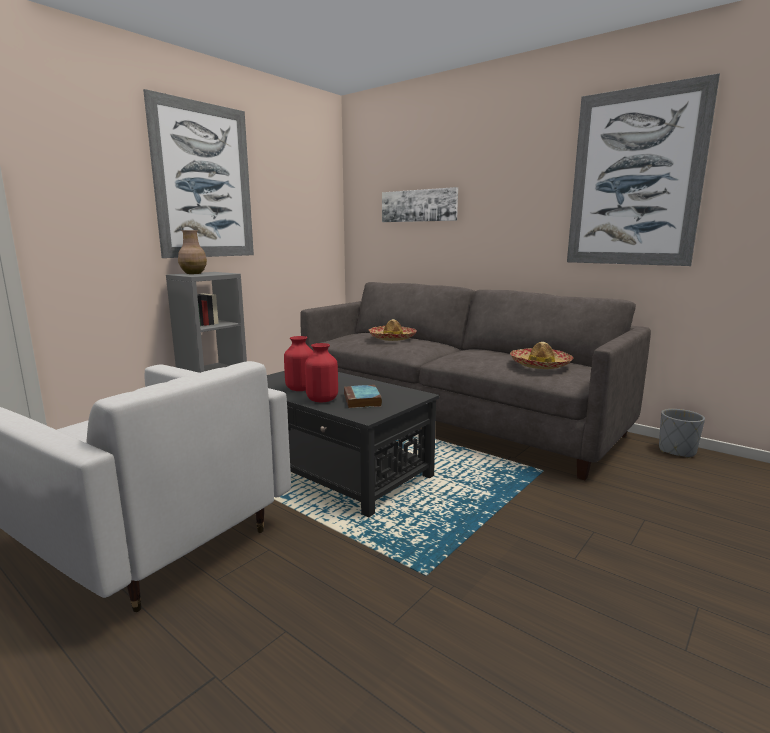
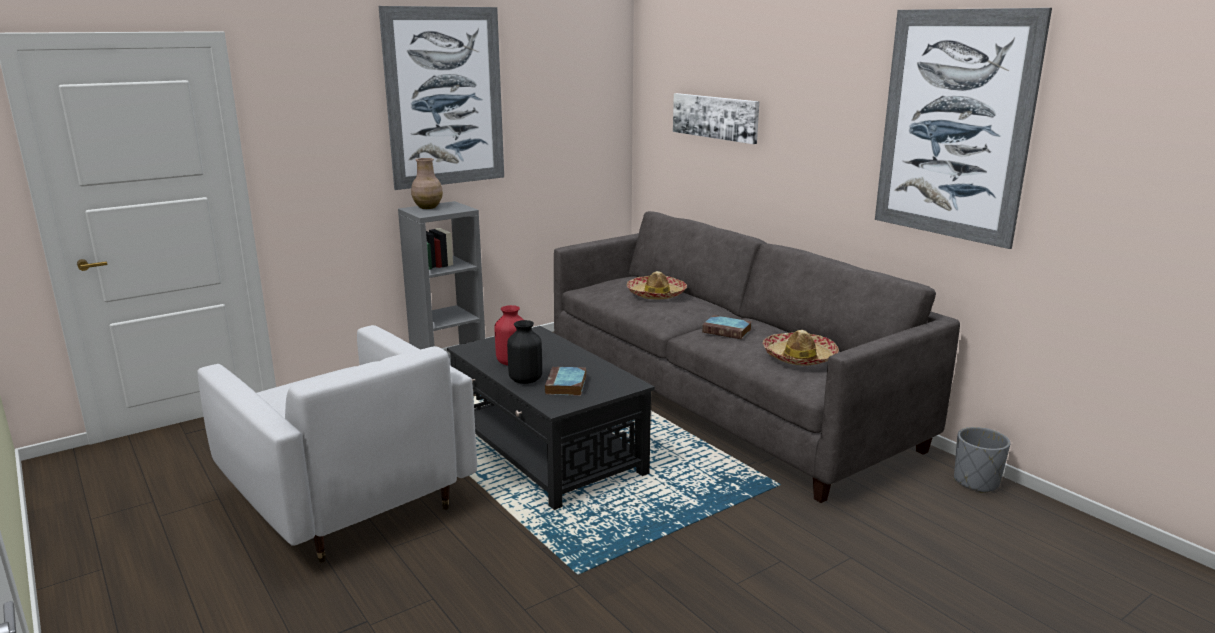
camera: 15 degrees right, 5 degrees up
(322, 400) = (525, 380): red vase -> black vase
(468, 354) = (728, 331): none -> book

